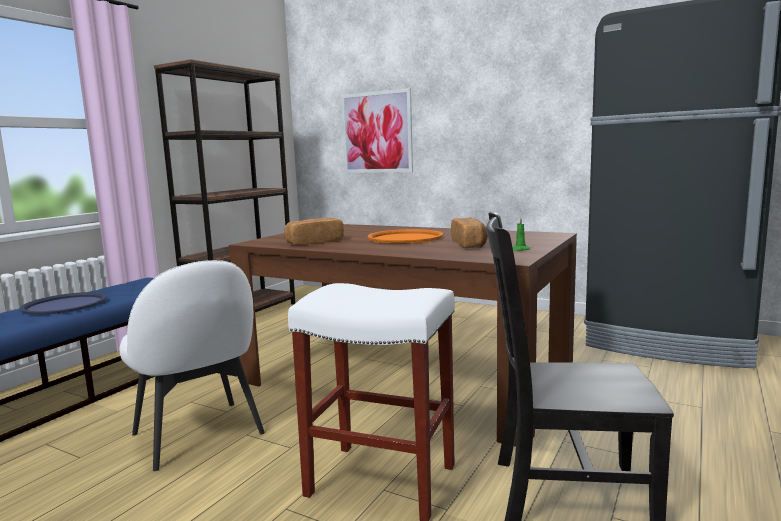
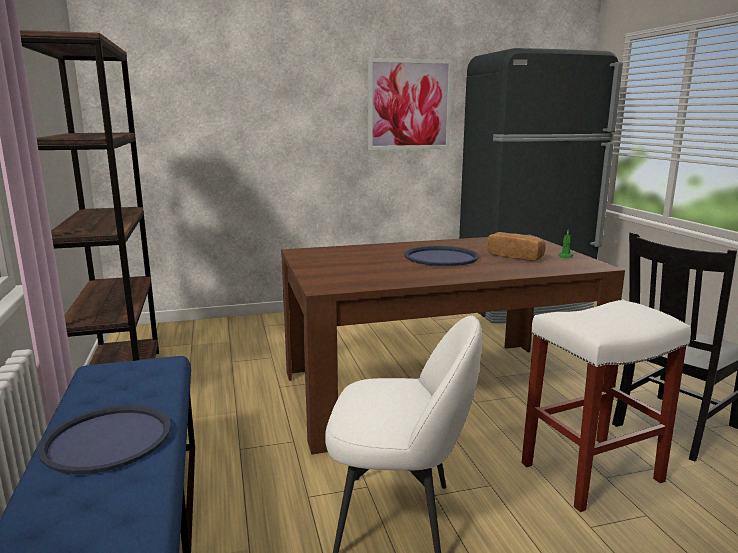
camera: 45 degrees left, 5 degrees up
(314, 242) = (385, 276): bread -> none
(376, 132) = (222, 132): picture -> picture (409, 105)
(405, 238) = (441, 257): orange tray -> blue tray

